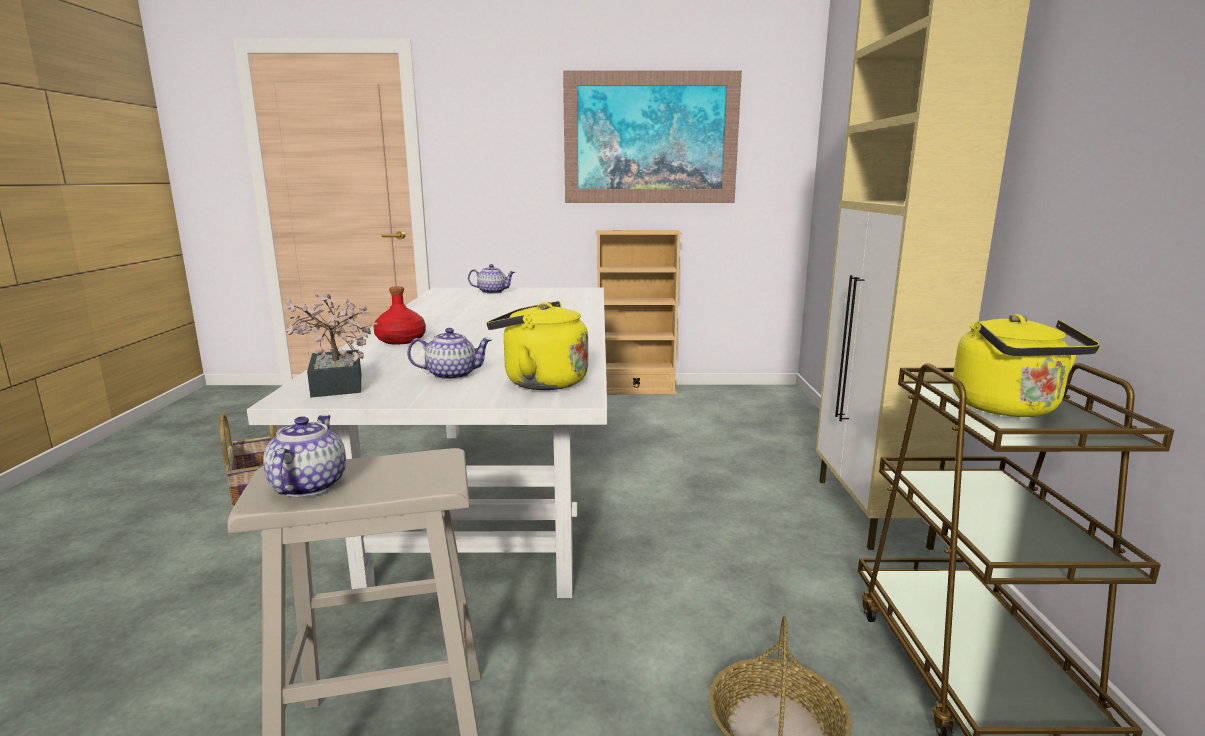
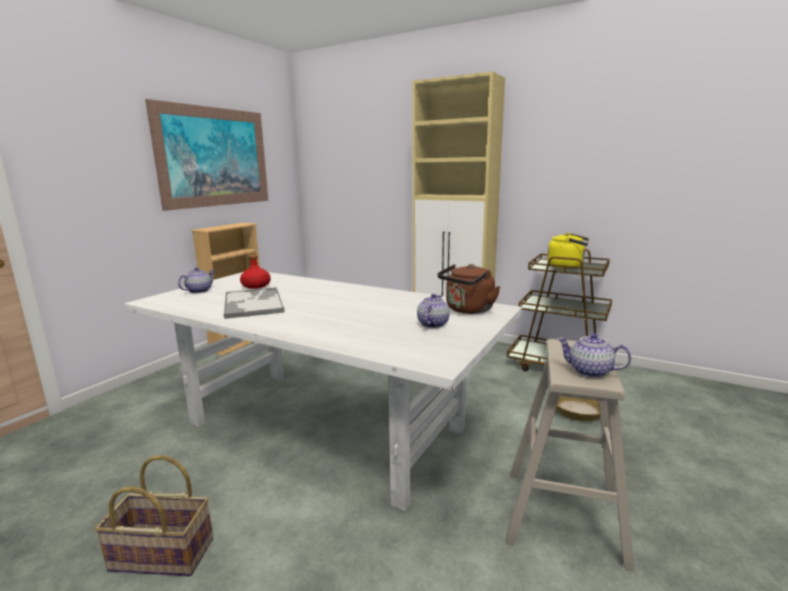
camera: 60 degrees left, 0 degrees up
(335, 387) = (428, 352): potted plant -> none
(401, 340) = (318, 327): red bottle -> red bottle (256, 286)
(468, 310) = (253, 303): none -> tray
(540, 382) = (467, 310): yellow kettle -> brown kettle

